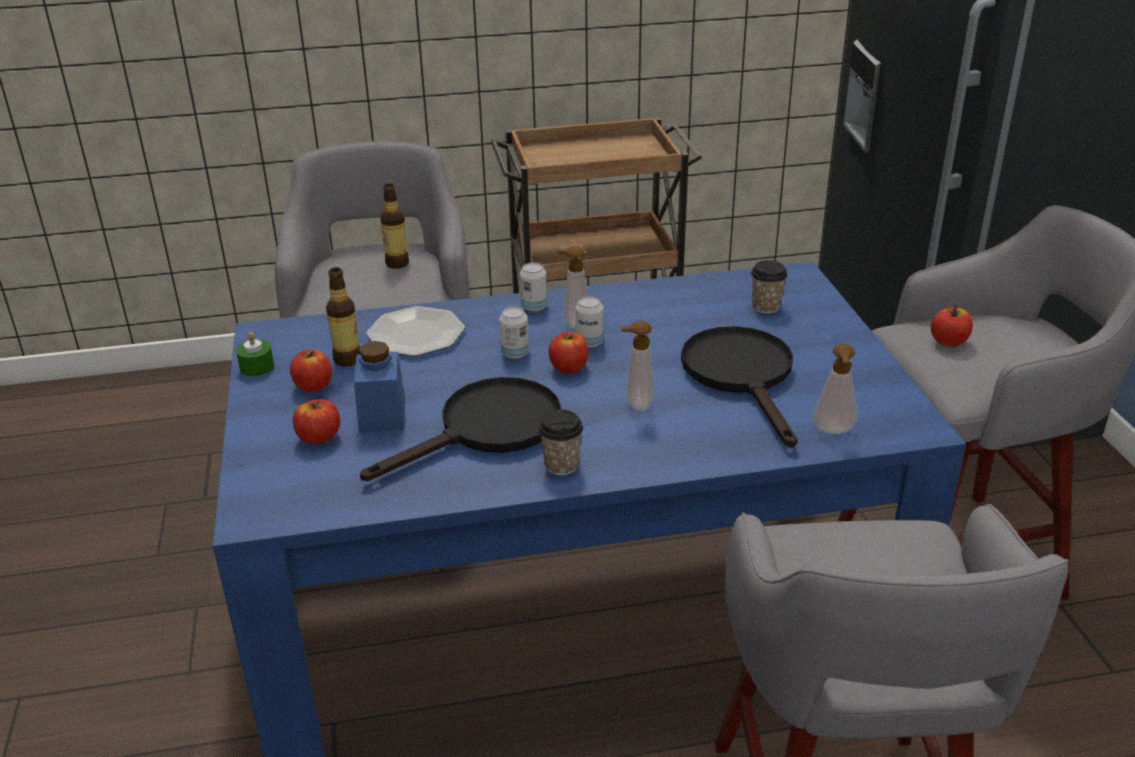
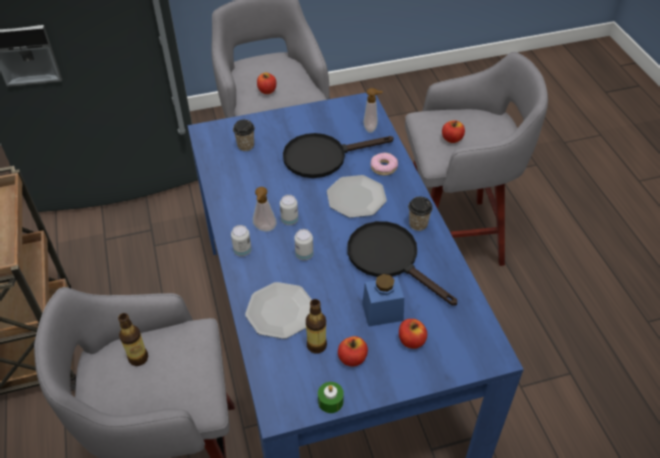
camera: 95 degrees left, 15 degrees up
(568, 368) = (319, 228): apple -> apple (452, 139)
(636, 405) = (356, 197): soap dispenser -> plate
(717, 438) = (383, 167): none -> donut

